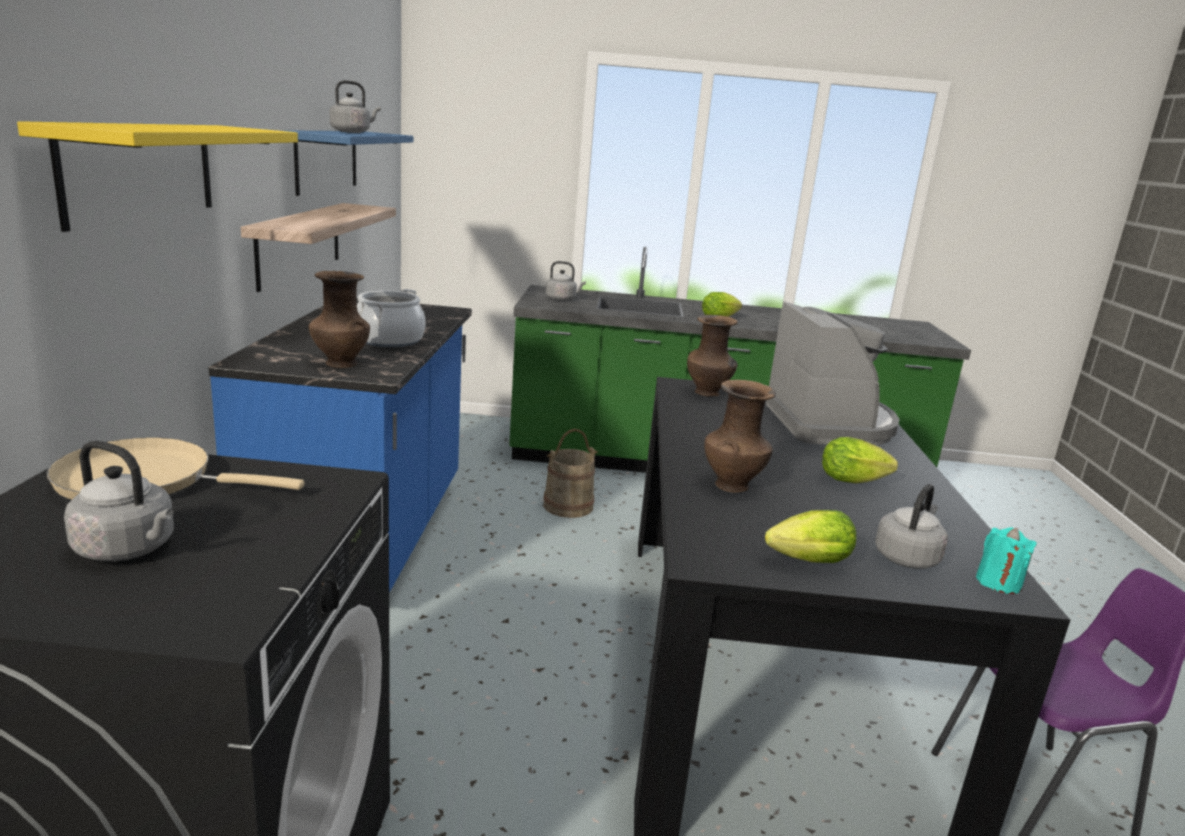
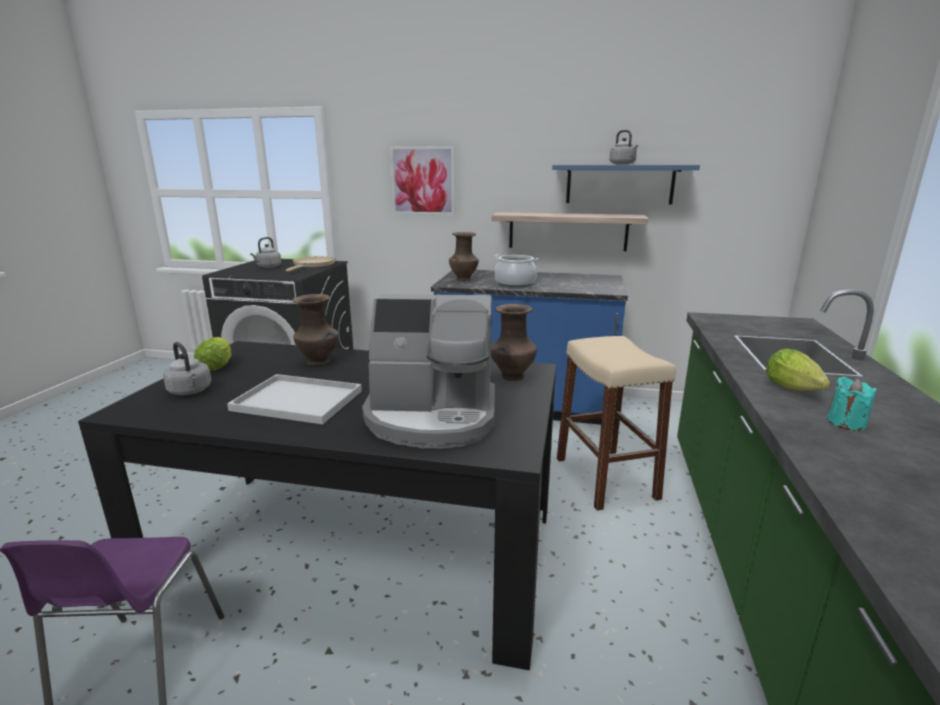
camera: 100 degrees right, 0 degrees up
(141, 171) = (423, 181): yellow shelf -> picture
(562, 299) = (754, 326): grey kettle -> none
(568, 506) = (605, 478): beige bucket -> beige stool
(855, 481) = (300, 400): lettuce -> white tray
(998, 583) = (134, 410): turquoise candle -> turquoise candle (846, 423)

